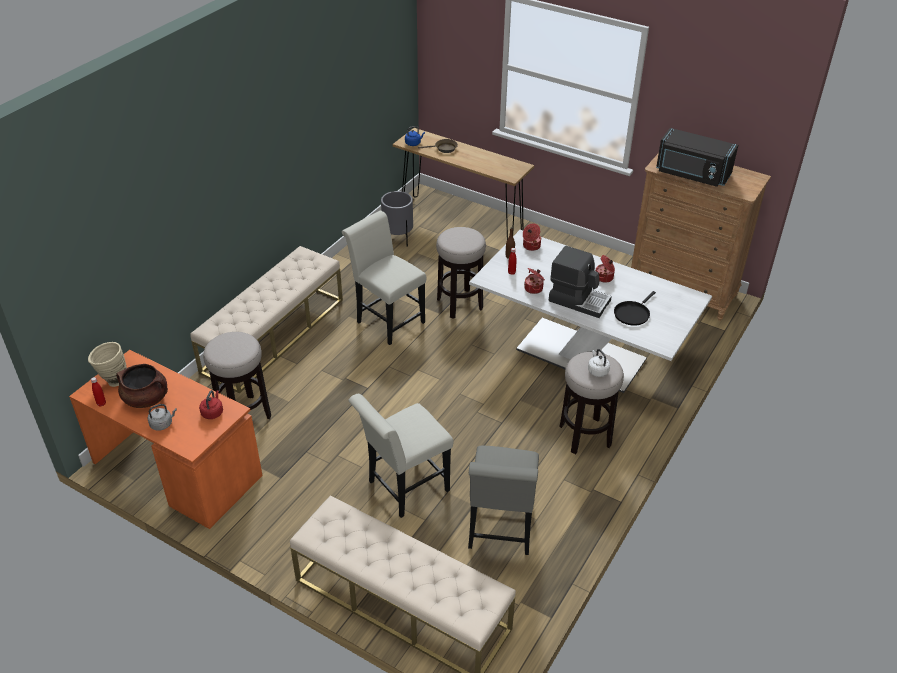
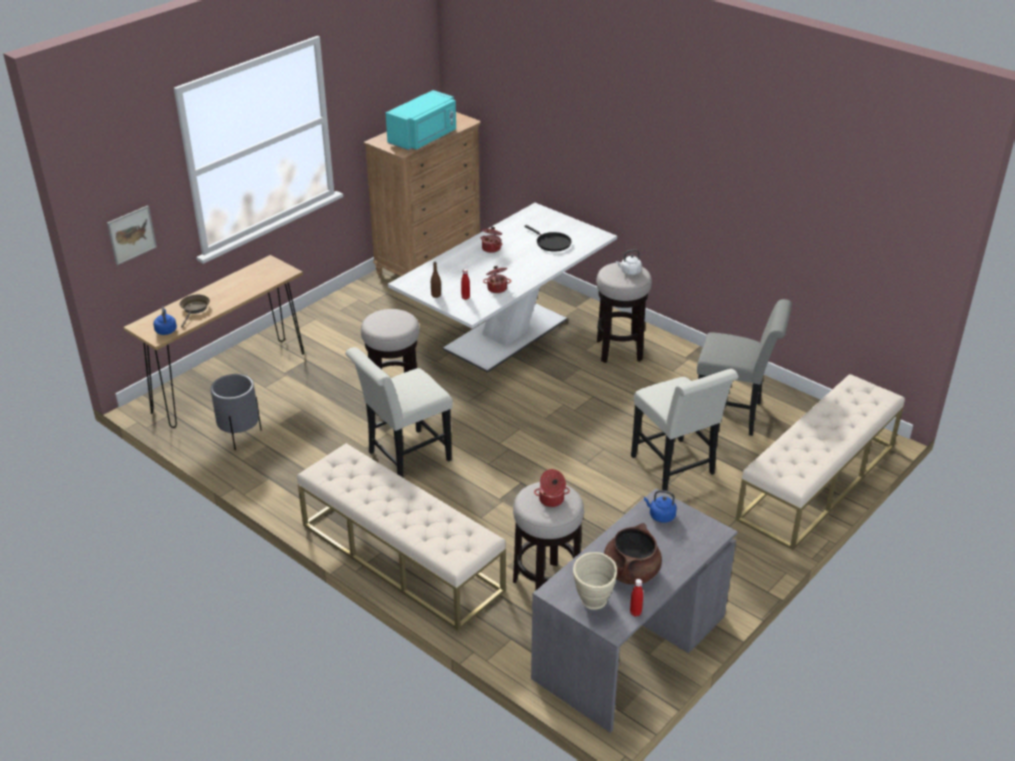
camera: 80 degrees left, 5 degrees down
(162, 424) = (676, 556): grey kettle -> none
(175, 469) = (630, 648): orange desk -> grey desk
(213, 412) = (660, 516): red kettle -> blue kettle
(451, 77) = (131, 234): none -> picture
(531, 246) = (422, 280): cooking pot -> cooking pot (551, 500)
(579, 300) = (523, 266): coffee machine -> none
(692, 174) = (424, 138): black microwave -> turquoise microwave

